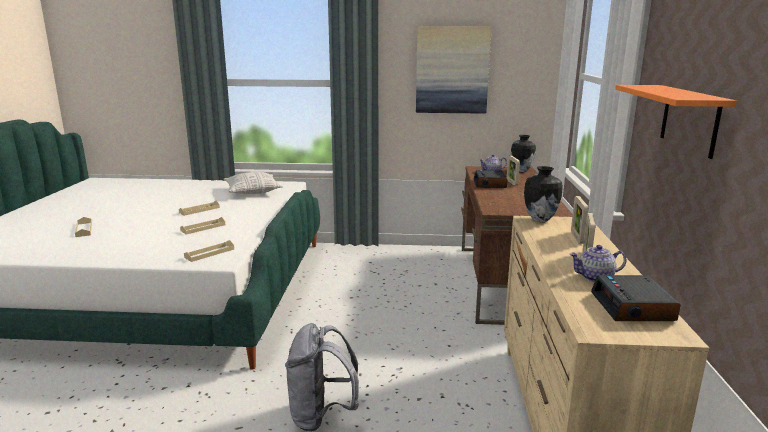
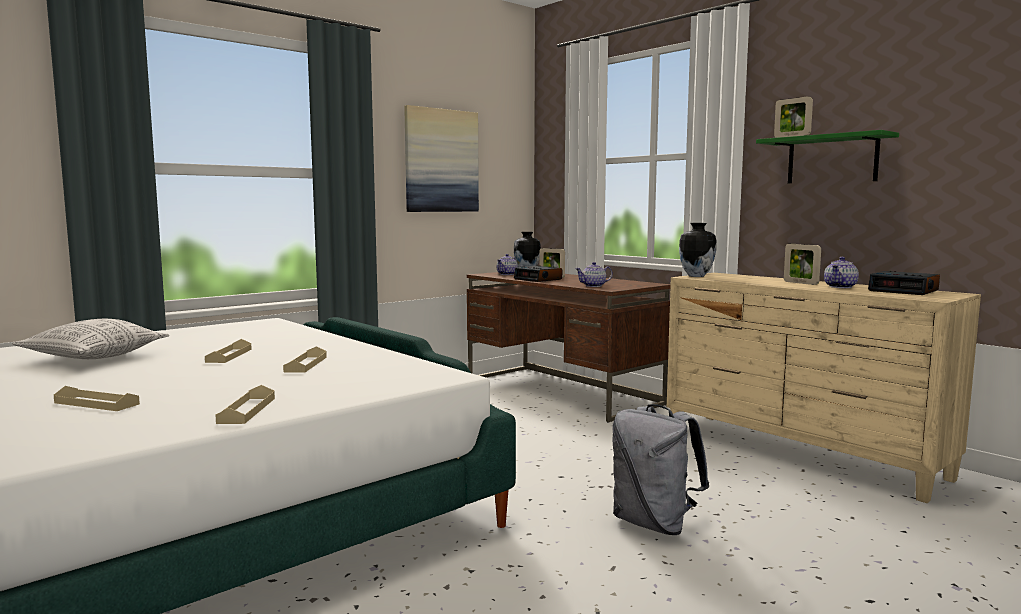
camera: 45 degrees left, 10 degrees down
(209, 253) = (407, 375): beige tray -> beige tray (247, 410)
(252, 192) = (241, 333): pillow -> pillow (94, 357)
(497, 203) = (594, 286): none -> teapot
(577, 237) = (754, 278): picture frame -> picture frame (792, 136)
(689, 119) = (832, 159): orange shelf -> green shelf

